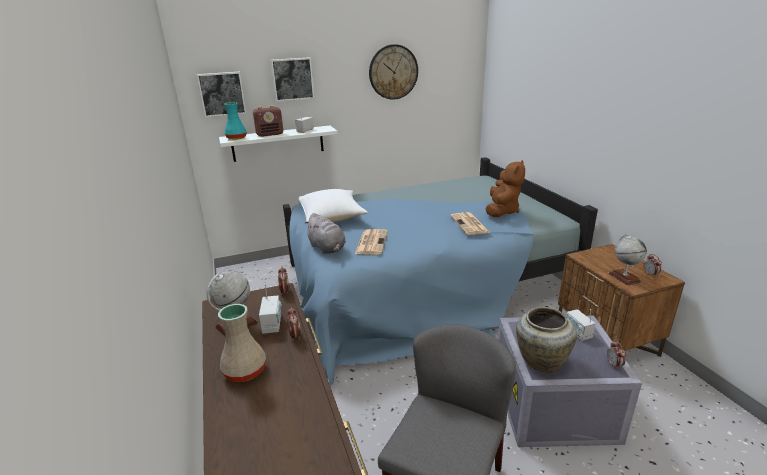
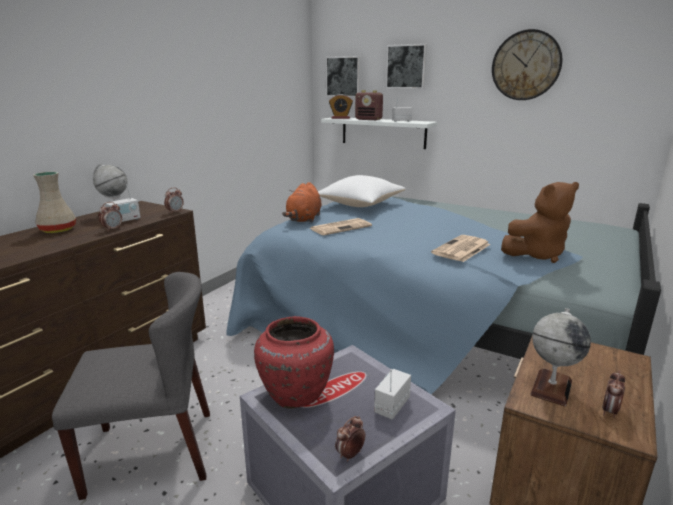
camera: 50 degrees right, 5 degrees down
(236, 138) = (340, 118): turquoise vase -> alarm clock
(327, 248) = (304, 219): grey plush toy -> orange plush toy
(540, 361) = (296, 393): beige vase -> red vase

